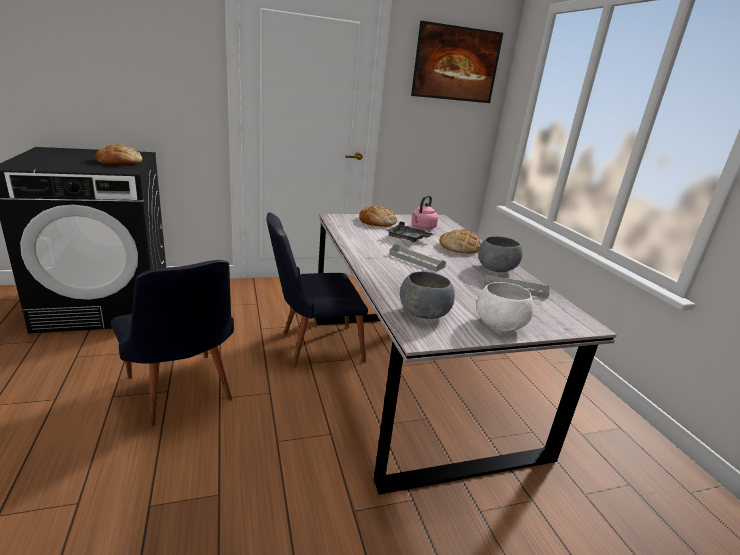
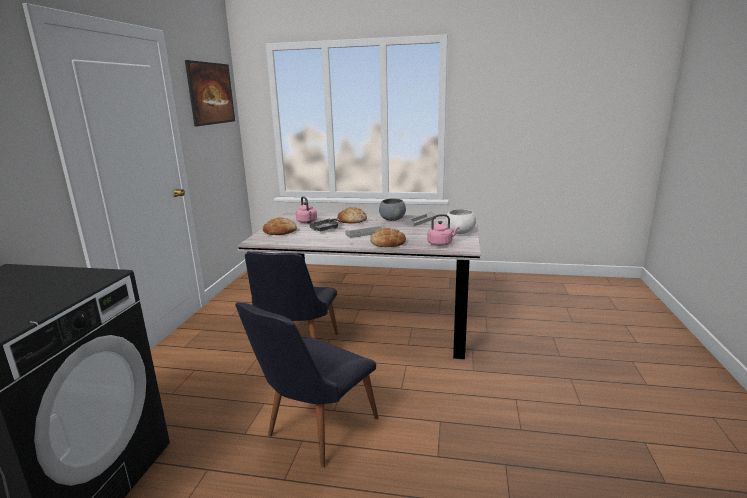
camera: 60 degrees left, 5 degrees down
(120, 162) = (48, 279): bread -> bread (387, 242)
(182, 395) = (314, 431): black chair -> black chair turned 135 degrees clockwise
(425, 314) = (441, 243): grey bowl -> pink kettle

